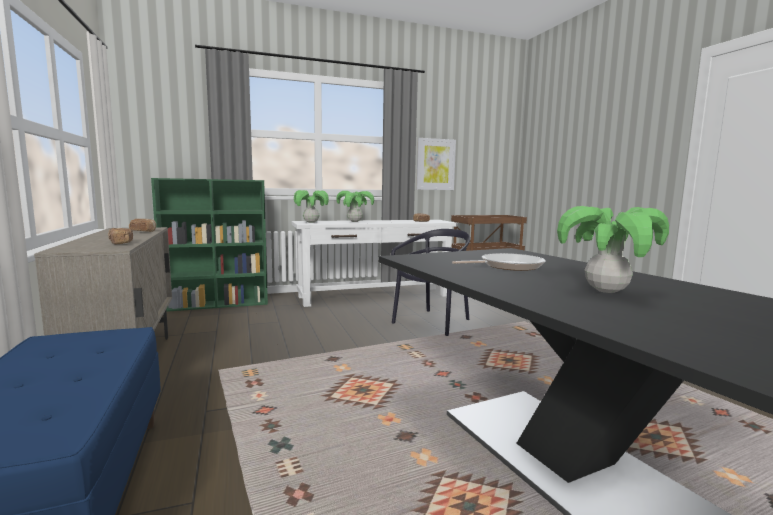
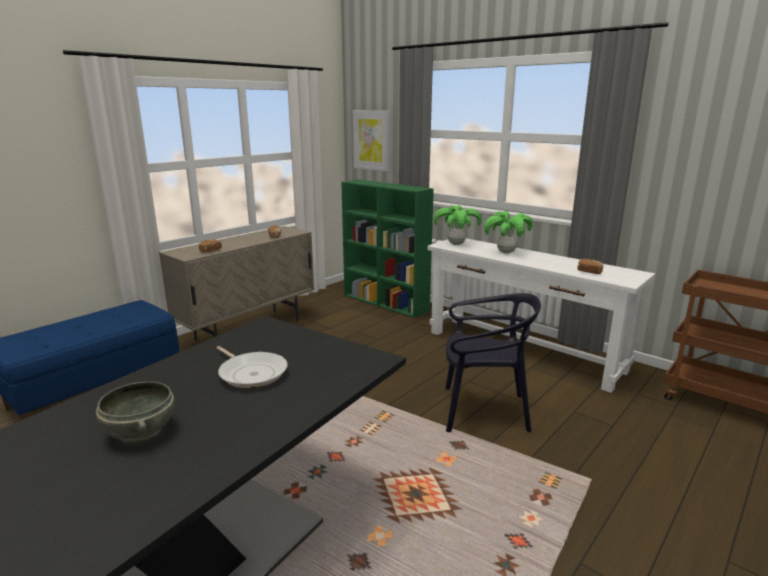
camera: 60 degrees right, 10 degrees up
(435, 164) = (682, 180): picture -> picture (371, 140)
(606, 291) = (139, 432): potted plant -> grey bowl

